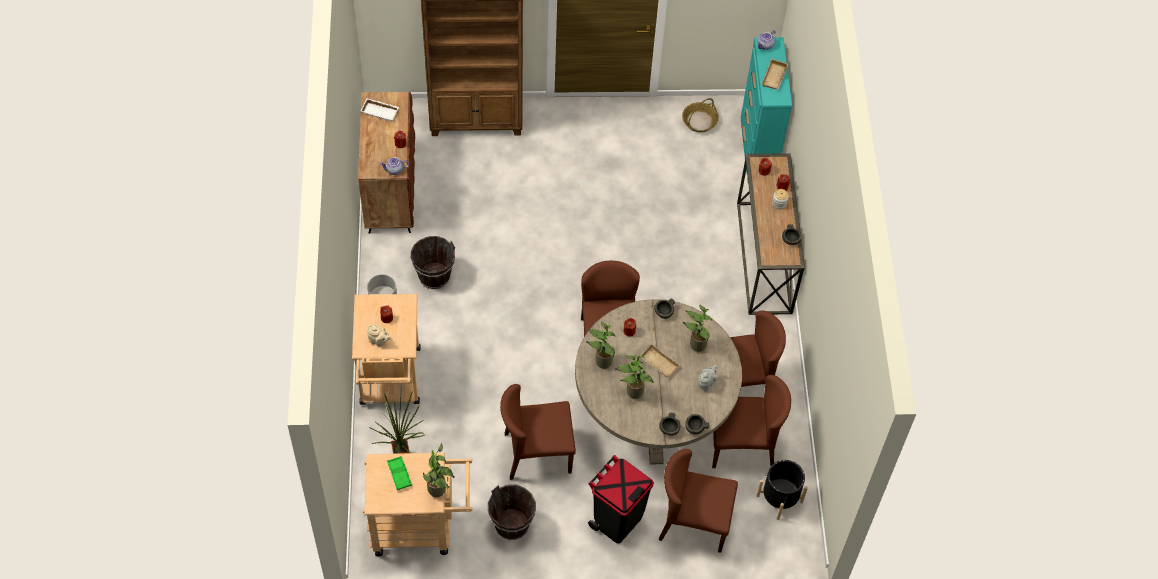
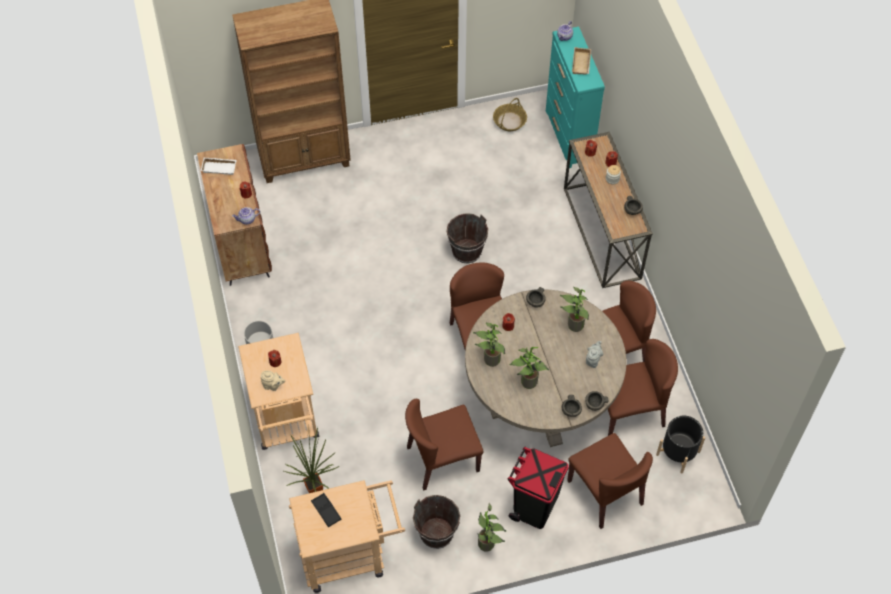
camera: 10 degrees left, 0 degrees up
(399, 474) = (326, 511): green tray -> black tray
(434, 276) = (302, 312): brown bucket -> brown bucket (466, 251)
(439, 490) = (369, 518): potted plant -> potted plant (488, 544)
(658, 363) = (543, 350): beige tray -> none
(693, 522) = (605, 493): brown chair -> brown chair turned 120 degrees counterclockwise

